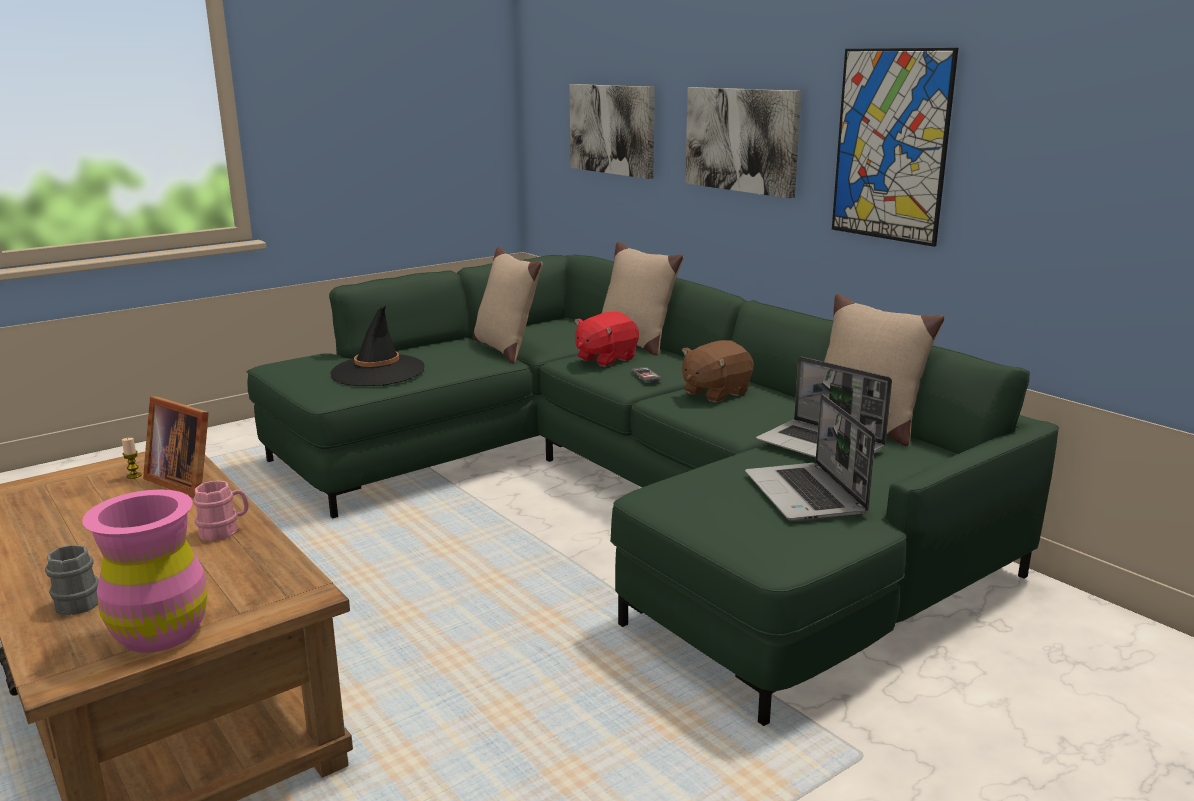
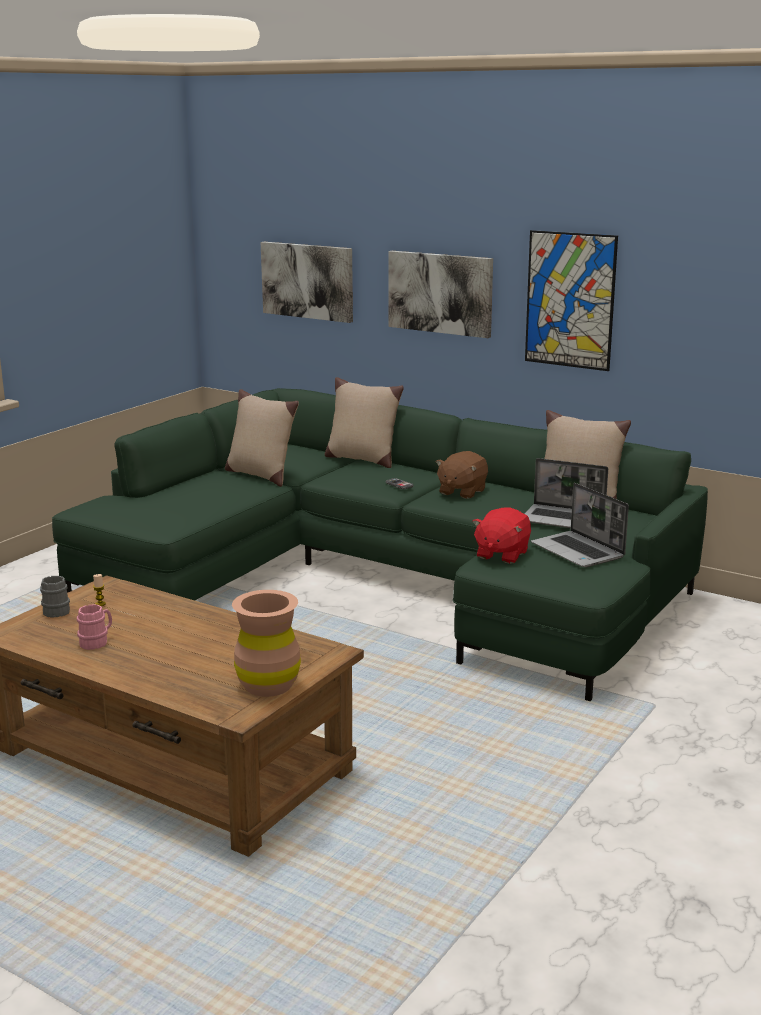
camera: 20 degrees left, 0 degrees up
(77, 600) = (184, 679): grey mug -> grey mug (54, 611)
(160, 632) = (268, 685): pink vase -> brown vase
(185, 481) = (147, 602): picture frame -> none
(224, 531) = (225, 627): pink mug -> pink mug (97, 642)
(378, 371) = (181, 505): black hat -> none
(605, 359) = (354, 475): red plush toy -> red plush toy (501, 554)

